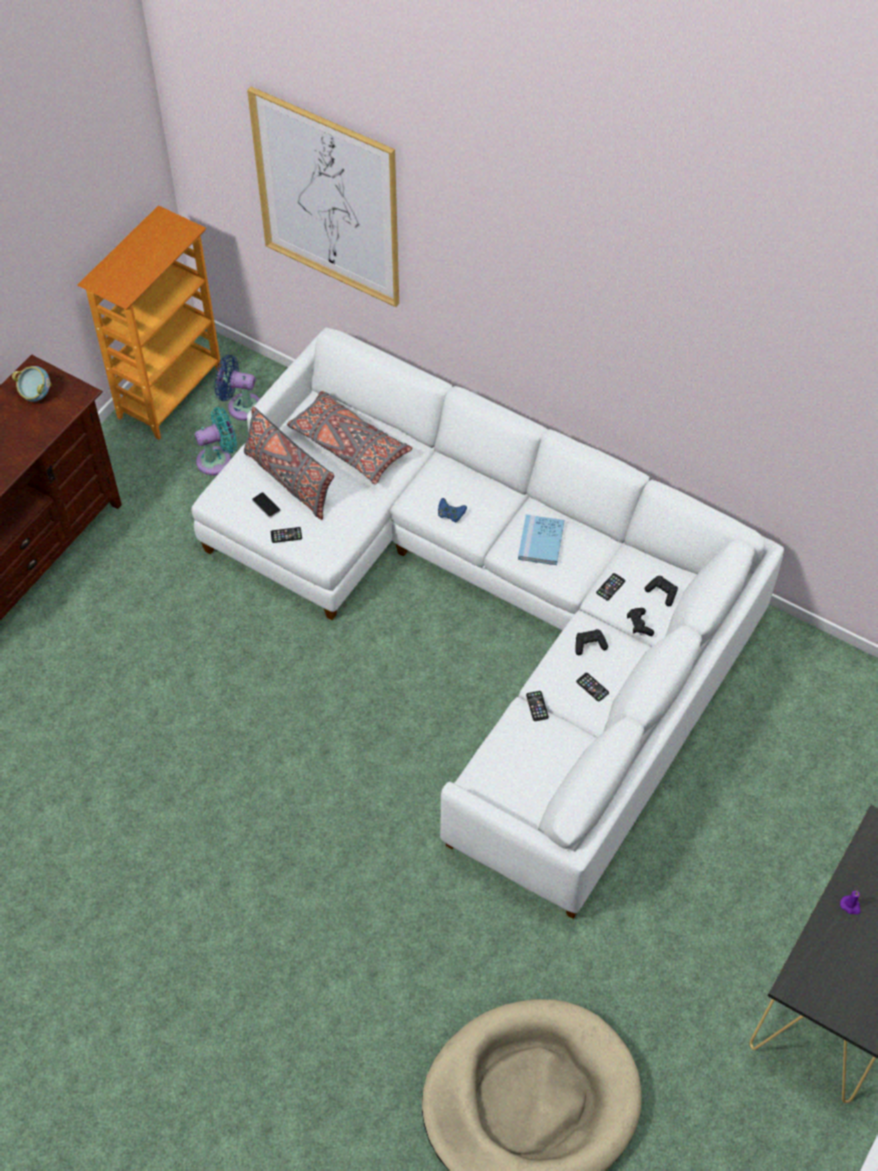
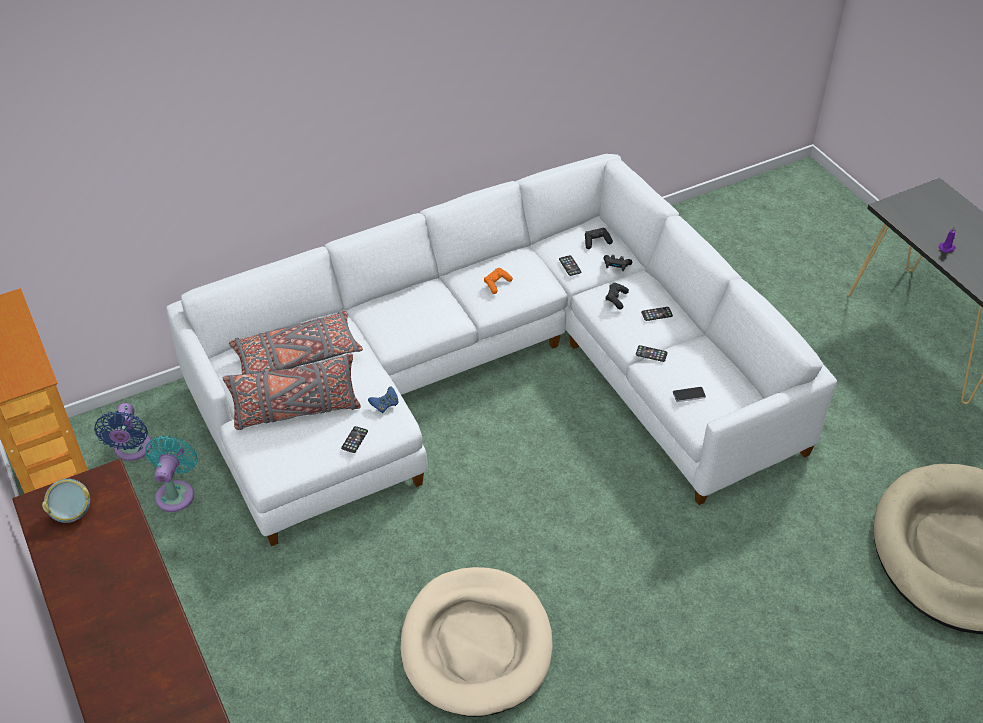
camera: 60 degrees left, 10 degrees down
(193, 741) = (476, 644): none -> beige dog bed
(241, 406) = (132, 450): blue fan -> blue fan turned 45 degrees counterclockwise
(266, 505) = (310, 439): phone -> phone (689, 394)
(327, 199) = (133, 157): picture -> none
(450, 515) = (426, 324): blue game controller -> blue game controller (385, 405)
(541, 541) = (497, 284): blue book -> orange game controller

